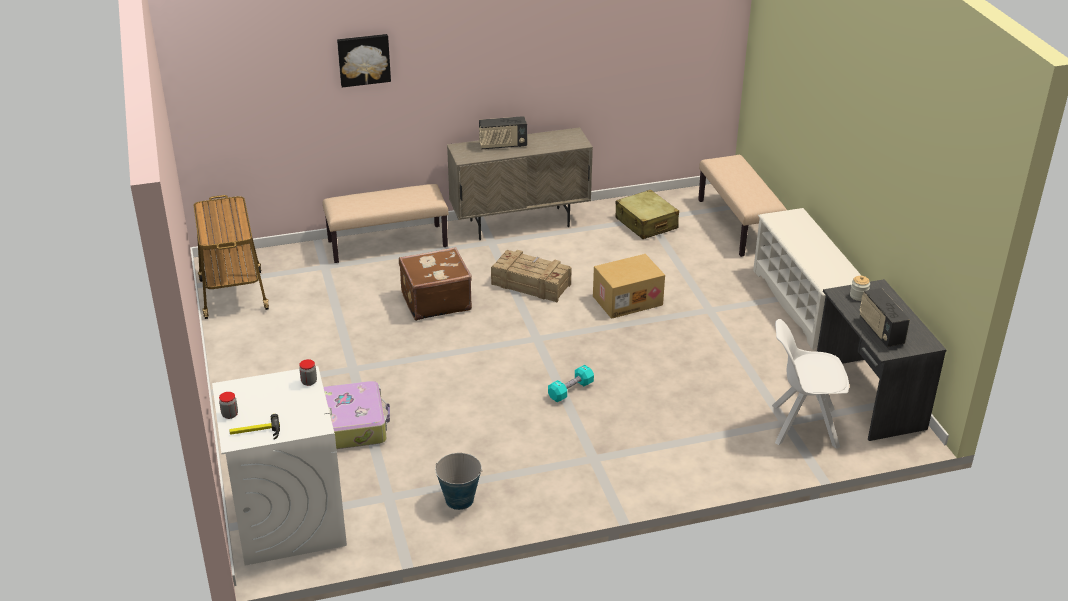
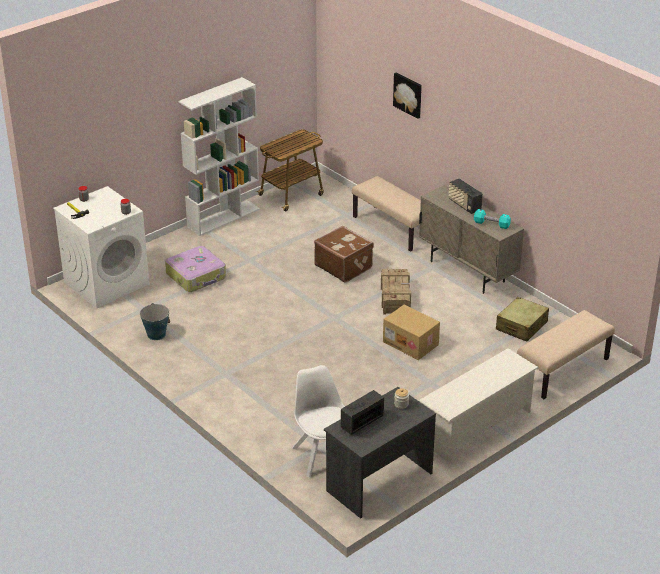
camera: 65 degrees right, 0 degrees up
(229, 363) = (224, 218): none -> white bookcase
(570, 390) = (288, 346): turquoise dumbbell -> turquoise dumbbell (491, 224)

